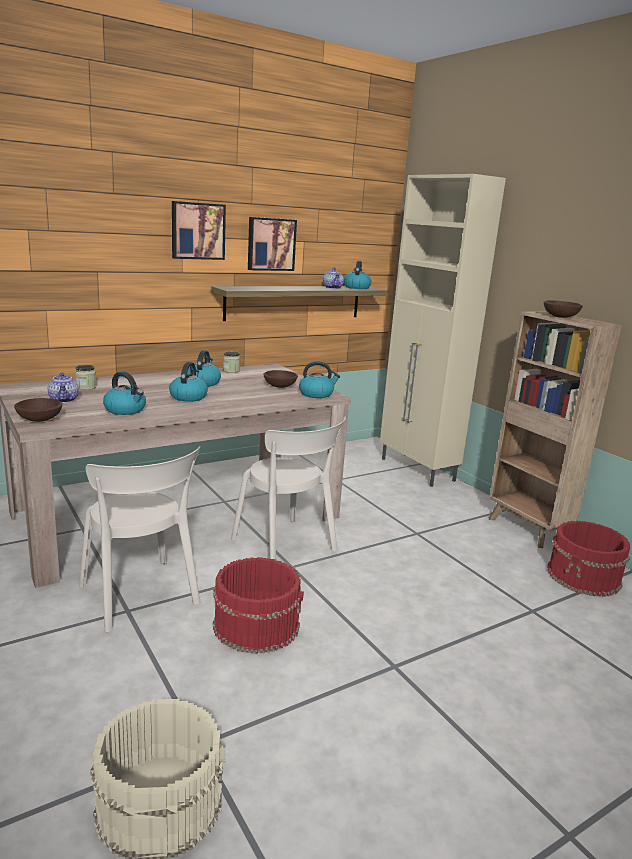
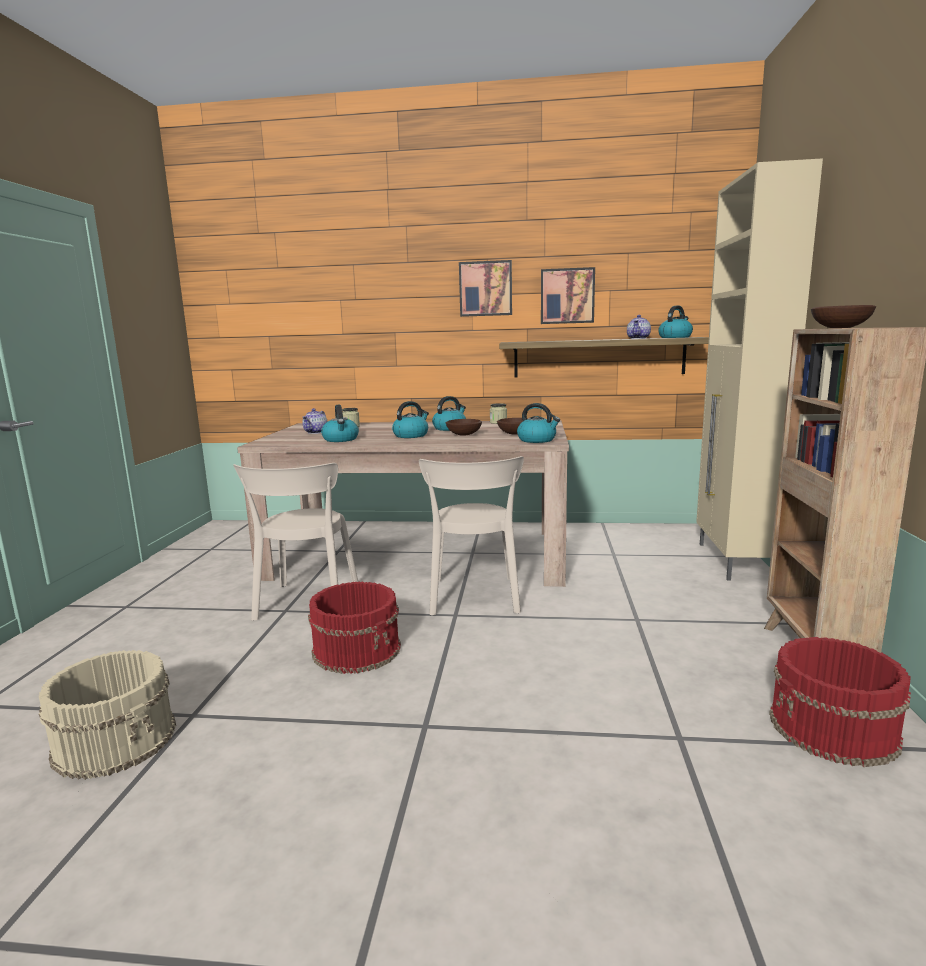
camera: 40 degrees right, 5 degrees down
(40, 419) = (271, 440): brown bowl -> brown bowl (464, 434)

